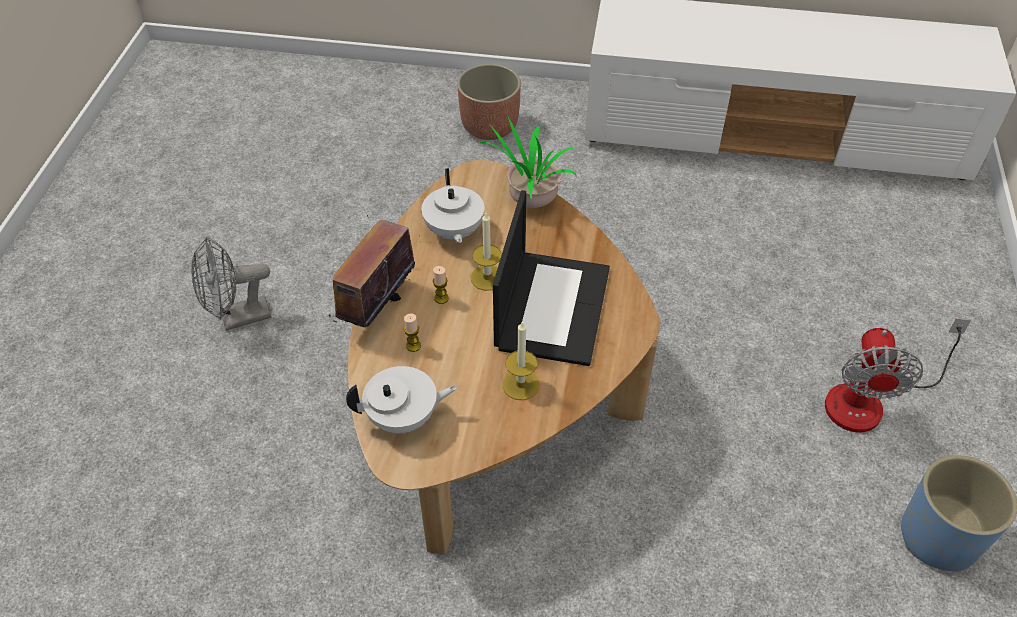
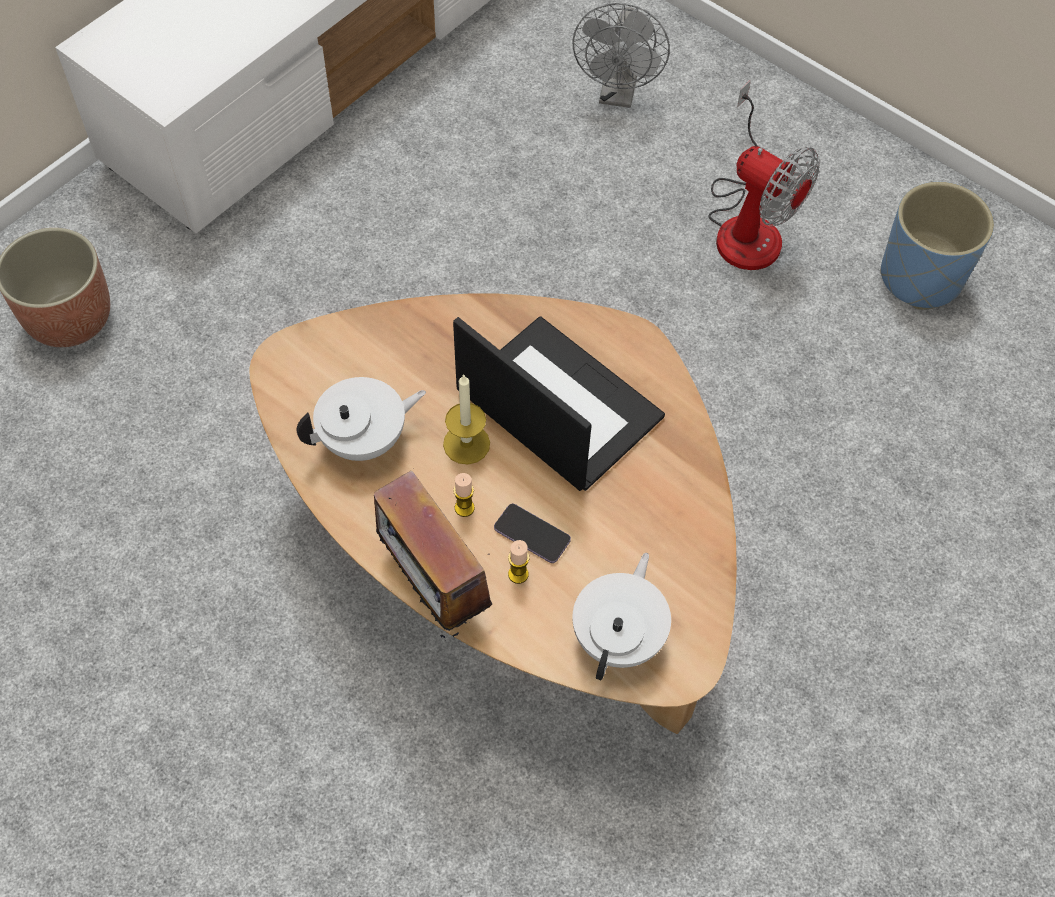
camera: 60 degrees left, 10 degrees up
(238, 318) = (172, 794): grey fan -> grey fan (618, 94)
(446, 339) = (532, 534): none -> phone
(453, 232) = (365, 440): white teapot -> white teapot turned 45 degrees counterclockwise
(521, 385) = (647, 495): candle -> none
(529, 202) = (376, 336): potted plant -> none

